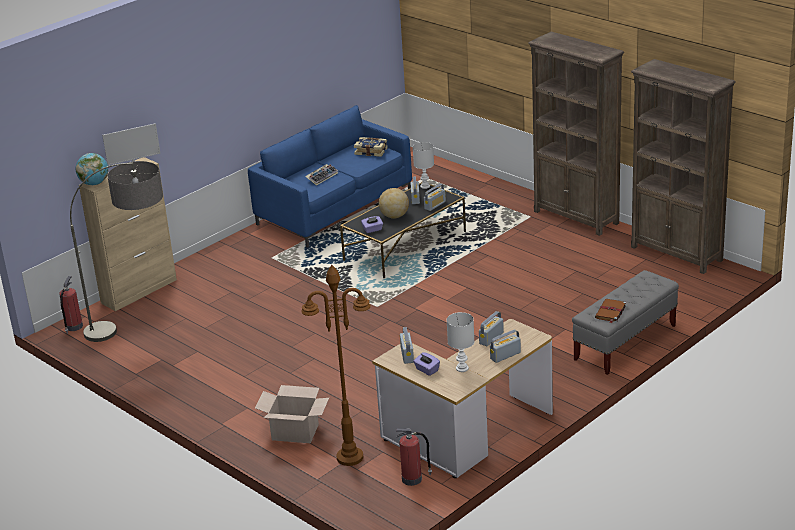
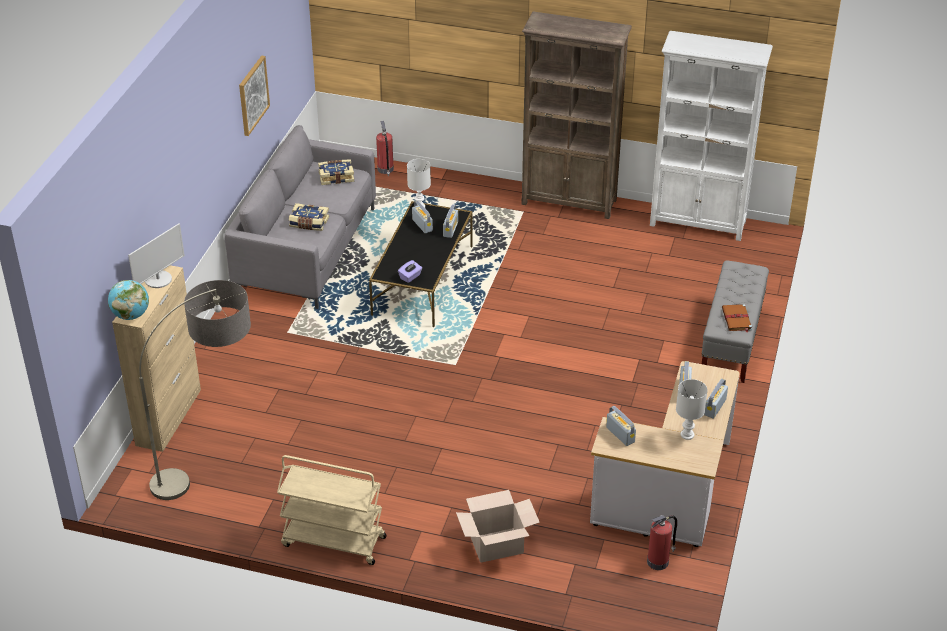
camera: 30 degrees left, 10 degrees up
(73, 327) = (130, 487): fire extinguisher -> fire extinguisher (385, 169)
(178, 397) = (333, 541): none -> beige cart
(305, 65) = (253, 95): none -> picture
(322, 177) = (309, 223): keyboard -> book
(334, 209) = (306, 251): blue sofa -> grey sofa
(350, 457) = (577, 556): brown floor lamp -> none
(394, 216) = (419, 254): globe -> none
(426, 370) = (655, 447): purple tissue box -> none
(677, 254) = (698, 223): brown bookcase -> white bookcase

